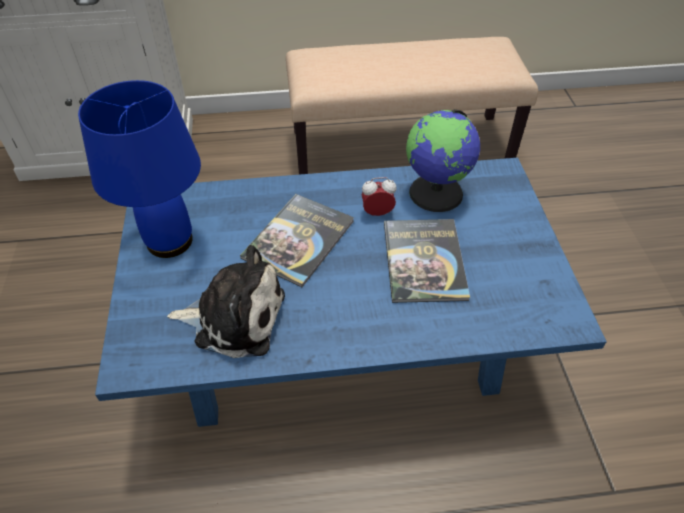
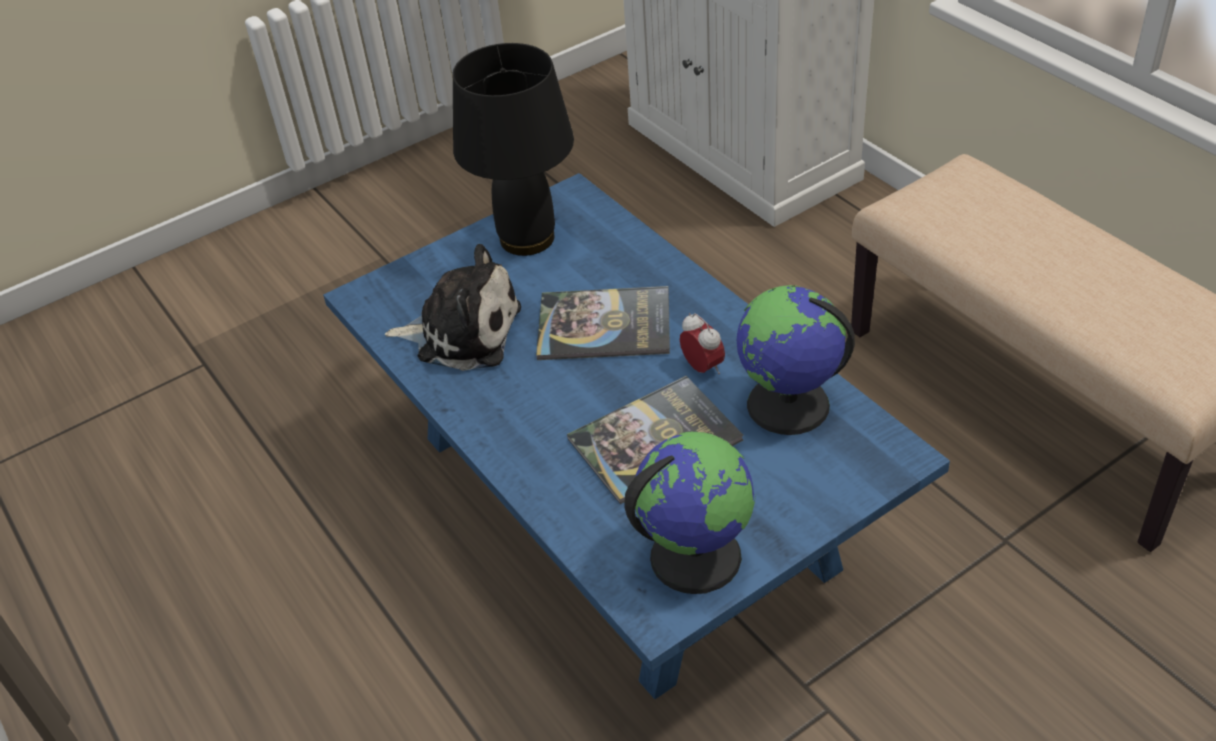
camera: 65 degrees right, 5 degrees down
(170, 240) = (528, 238): blue table lamp -> black table lamp
(234, 317) = (463, 332): plush toy -> plush toy turned 60 degrees counterclockwise
(532, 284) = (694, 555): none -> globe

